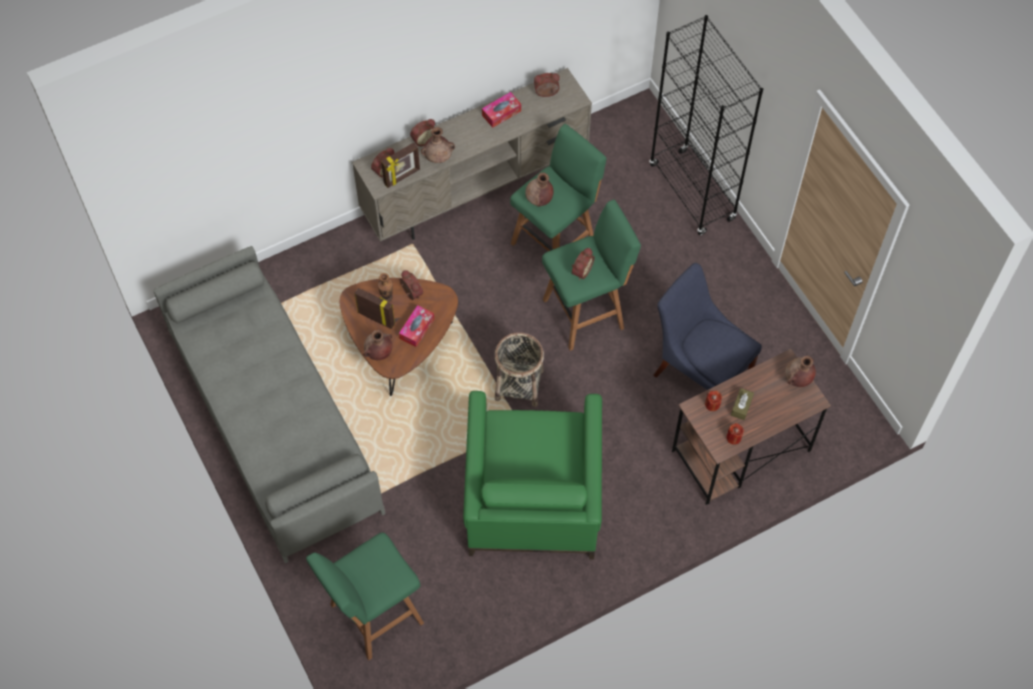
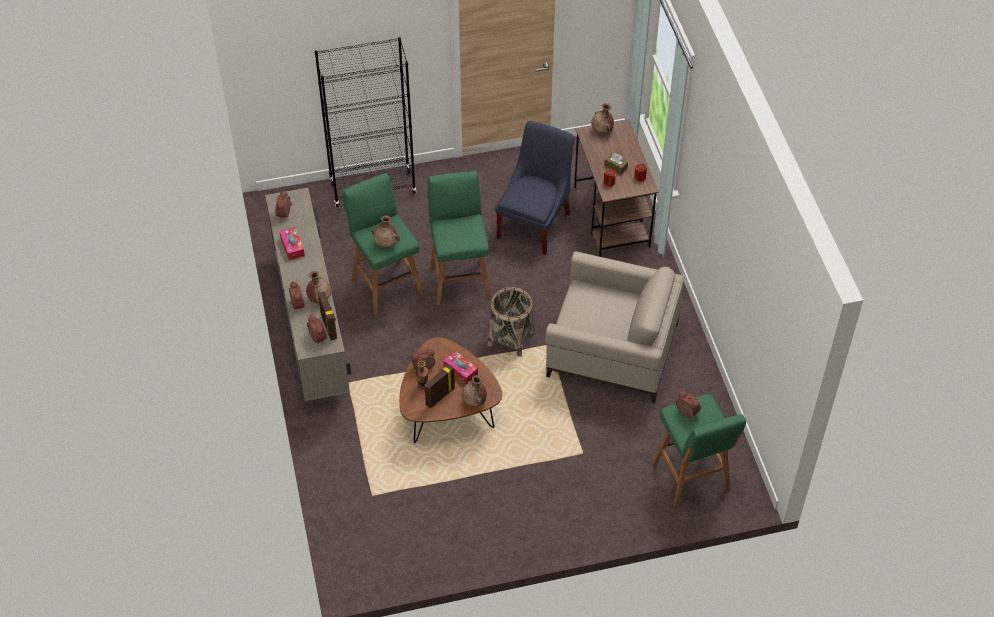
camera: 75 degrees left, 10 degrees down
(274, 420) = (490, 518): grey sofa -> none
(532, 493) = (611, 350): green armchair -> beige armchair
(581, 270) = (464, 232): alarm clock -> alarm clock (686, 413)
(699, 370) = (535, 223): blue chair -> blue chair turned 150 degrees clockwise

